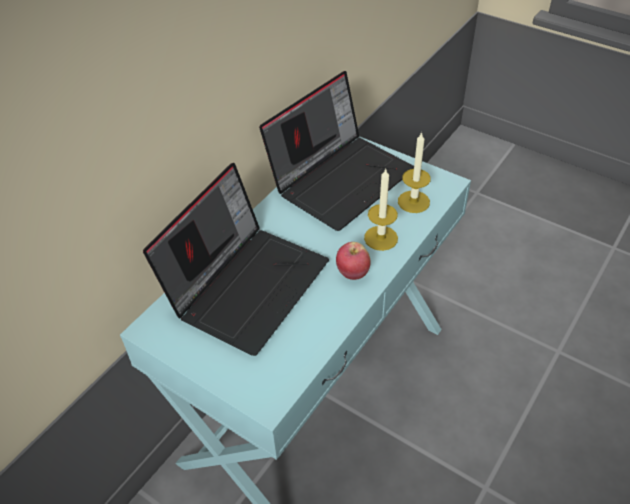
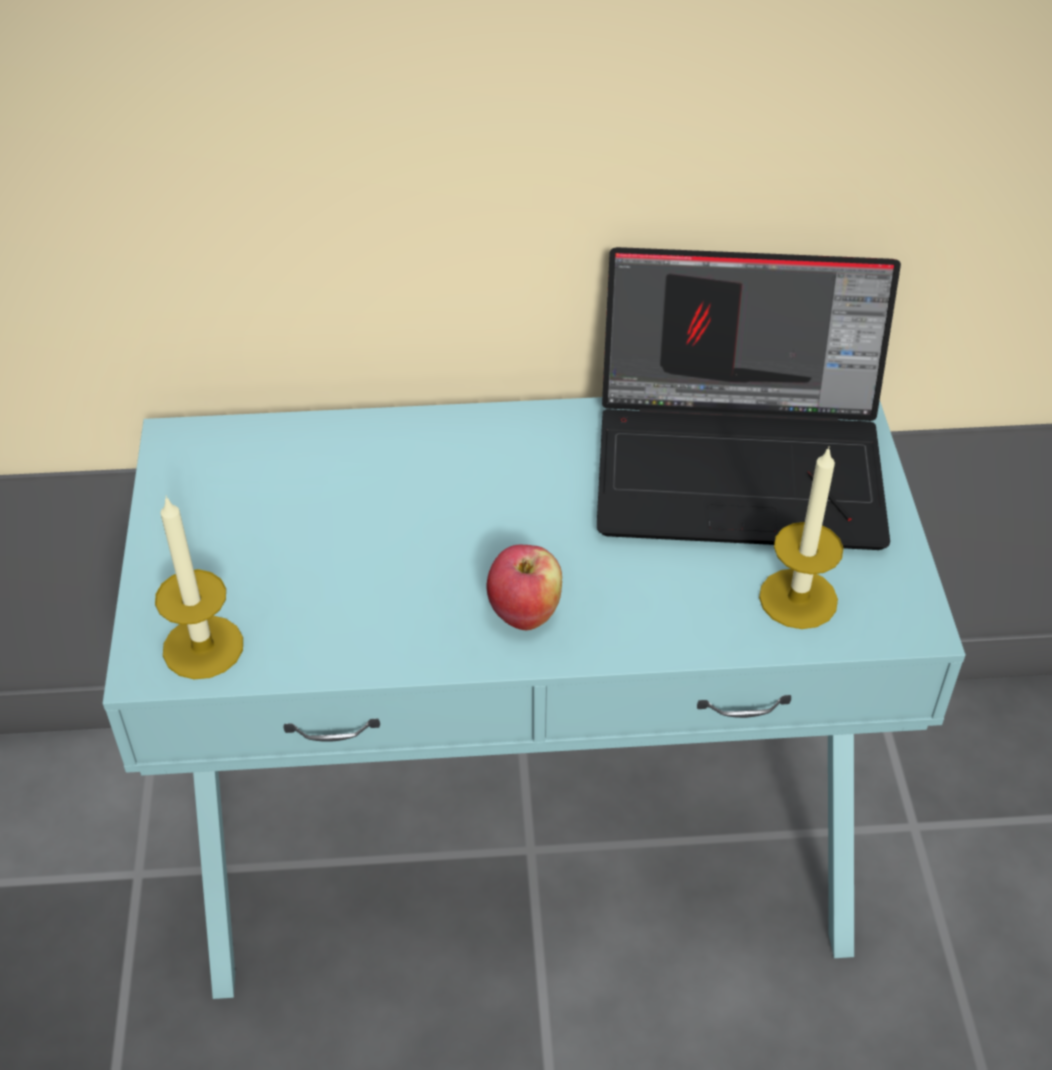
camera: 50 degrees right, 0 degrees up
(247, 284) = (368, 495): laptop -> none
(381, 238) = (650, 604): candle -> candle (203, 647)

